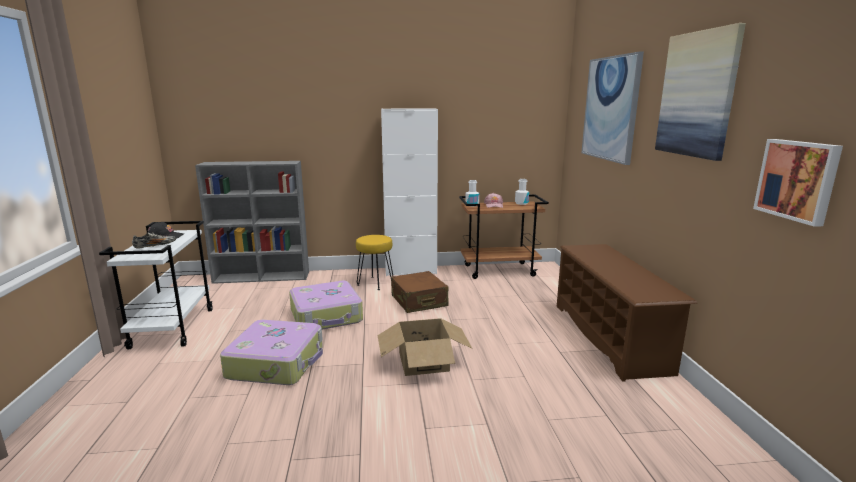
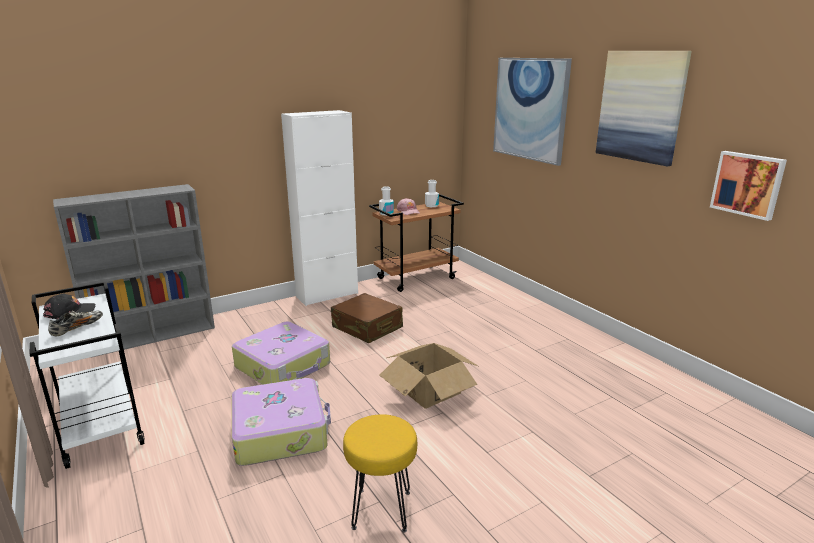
camera: 25 degrees left, 5 degrees up
(375, 283) = (301, 316): yellow stool -> yellow stool (381, 509)
(609, 337) = (562, 327): brown shoe rack -> none

